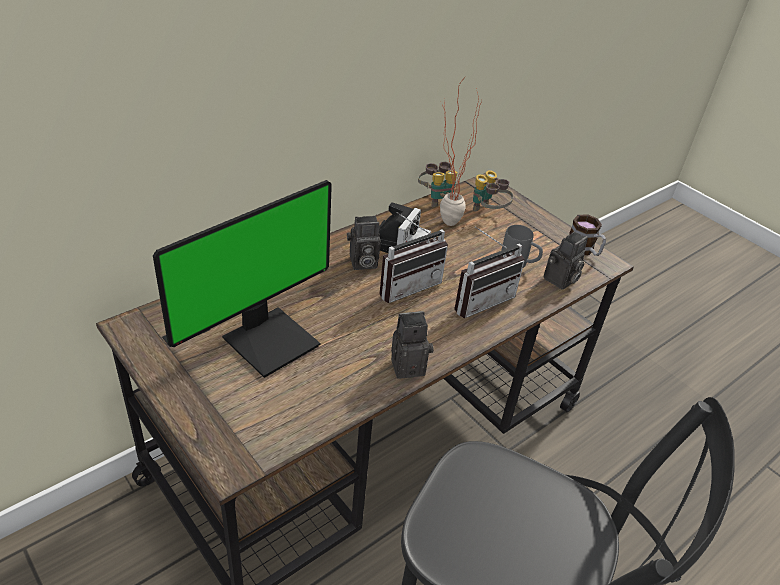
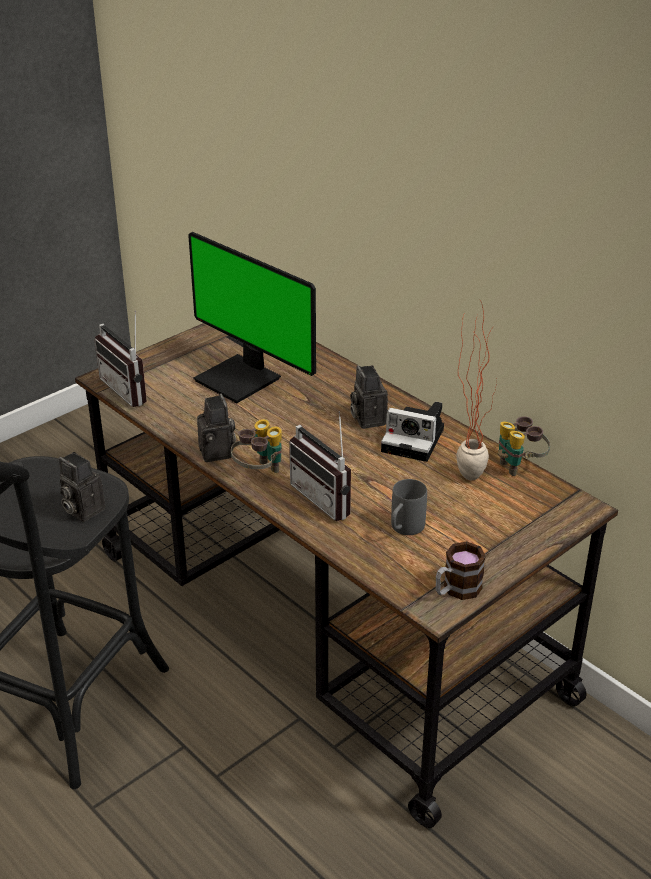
camera: 90 degrees right, 5 degrees down
(406, 285) = (339, 448): radio -> radio (131, 389)
(487, 212) = (509, 507): binoculars -> binoculars (259, 472)
(560, 281) = (381, 562): camera -> camera (81, 510)

